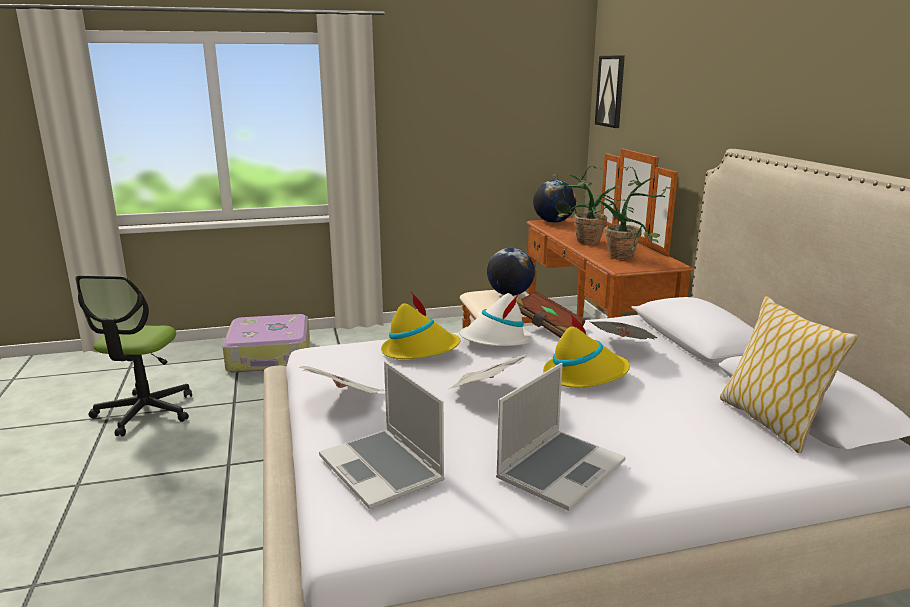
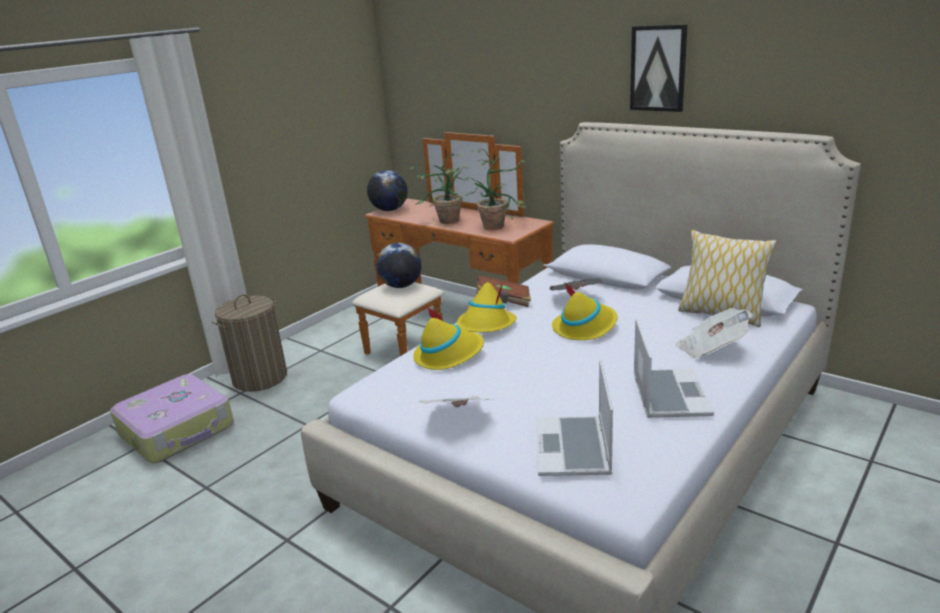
camera: 35 degrees left, 5 degrees up
(145, 412) = (116, 543): office chair -> none
(366, 341) = (260, 378): none -> laundry basket
(383, 470) = (573, 449): laptop -> laptop turned 75 degrees clockwise
(487, 390) = (545, 364): newspaper -> newspaper (711, 348)
(496, 341) = (486, 326): white hat -> yellow hat
(610, 91) = (411, 81): picture -> picture (658, 68)

